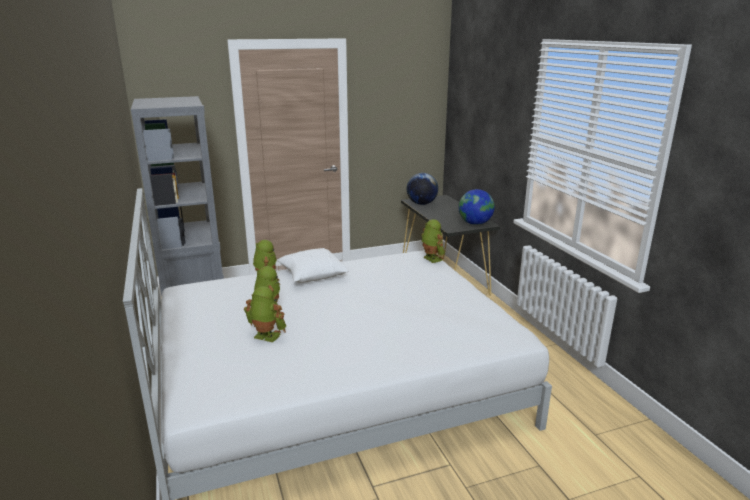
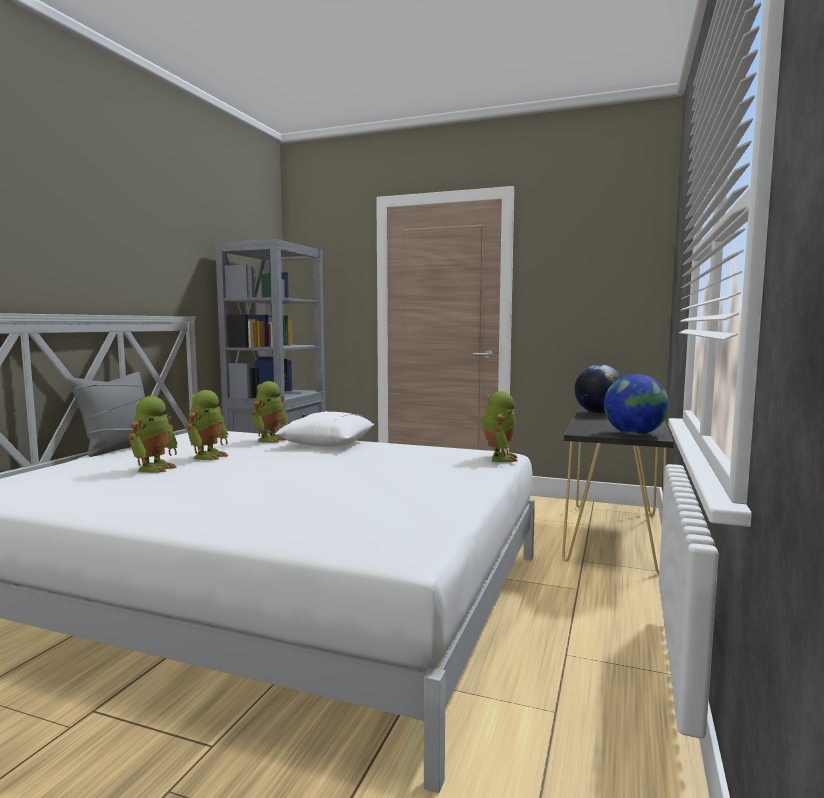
camera: 40 degrees right, 15 degrees down
(173, 329) = (120, 448): none -> grey pillow
(265, 337) = (154, 468): toy robot -> toy robot turned 45 degrees clockwise

